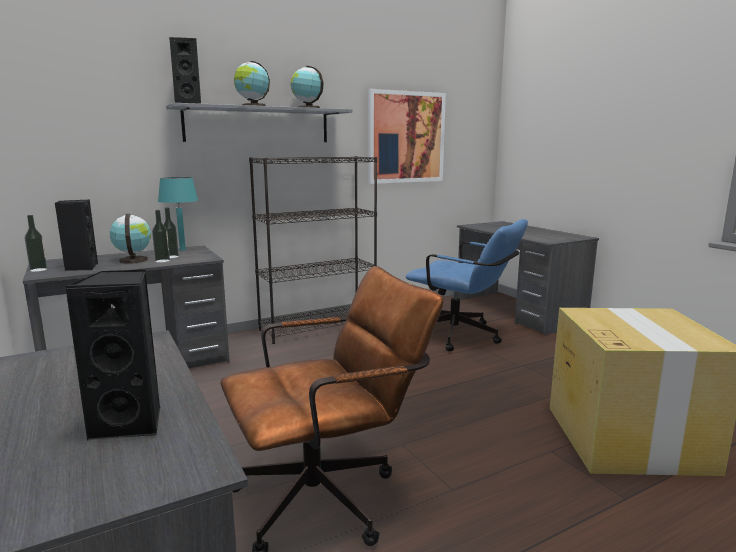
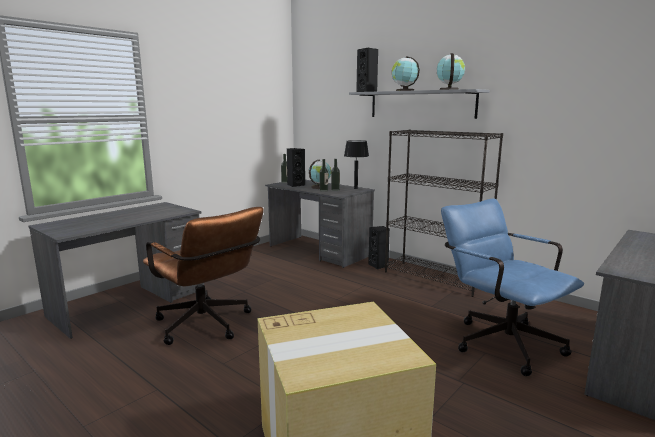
camera: 70 degrees right, 0 degrees up
(131, 423) = (102, 223): black speaker -> black speaker (379, 266)
(182, 250) = (355, 188): turquoise table lamp -> black table lamp
(406, 137) = (575, 115): picture -> none
(462, 337) = (499, 340): blue office chair -> blue office chair turned 135 degrees clockwise

